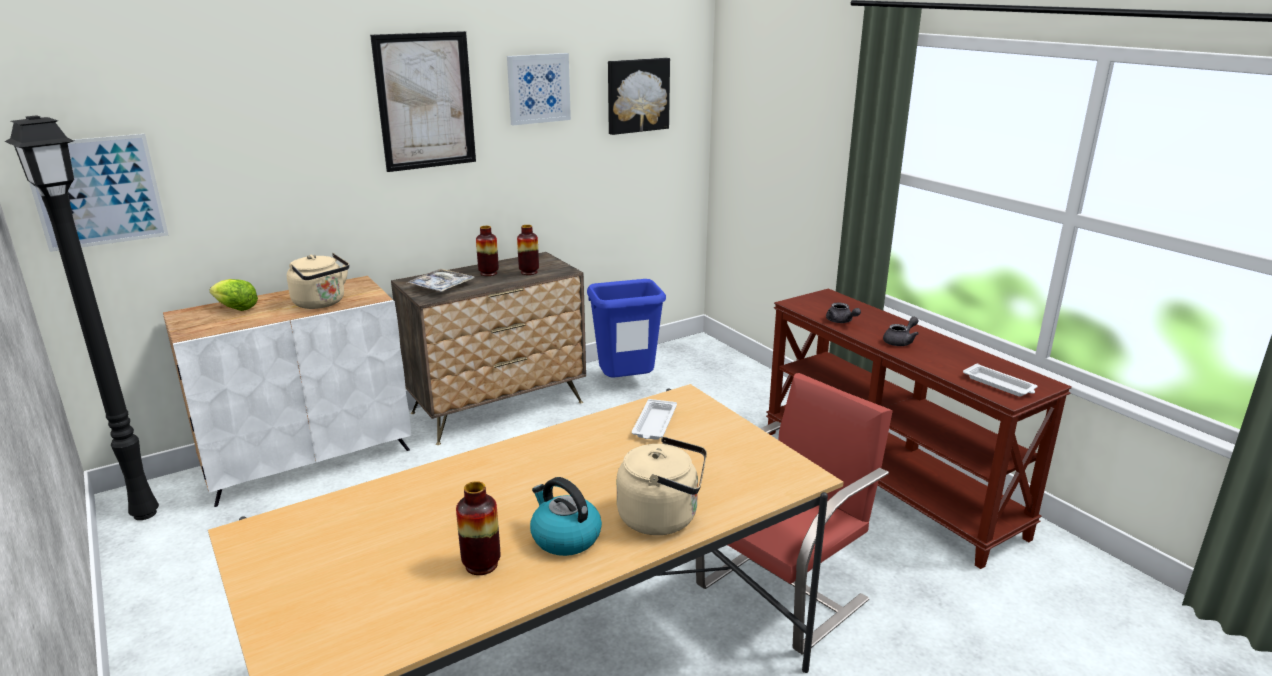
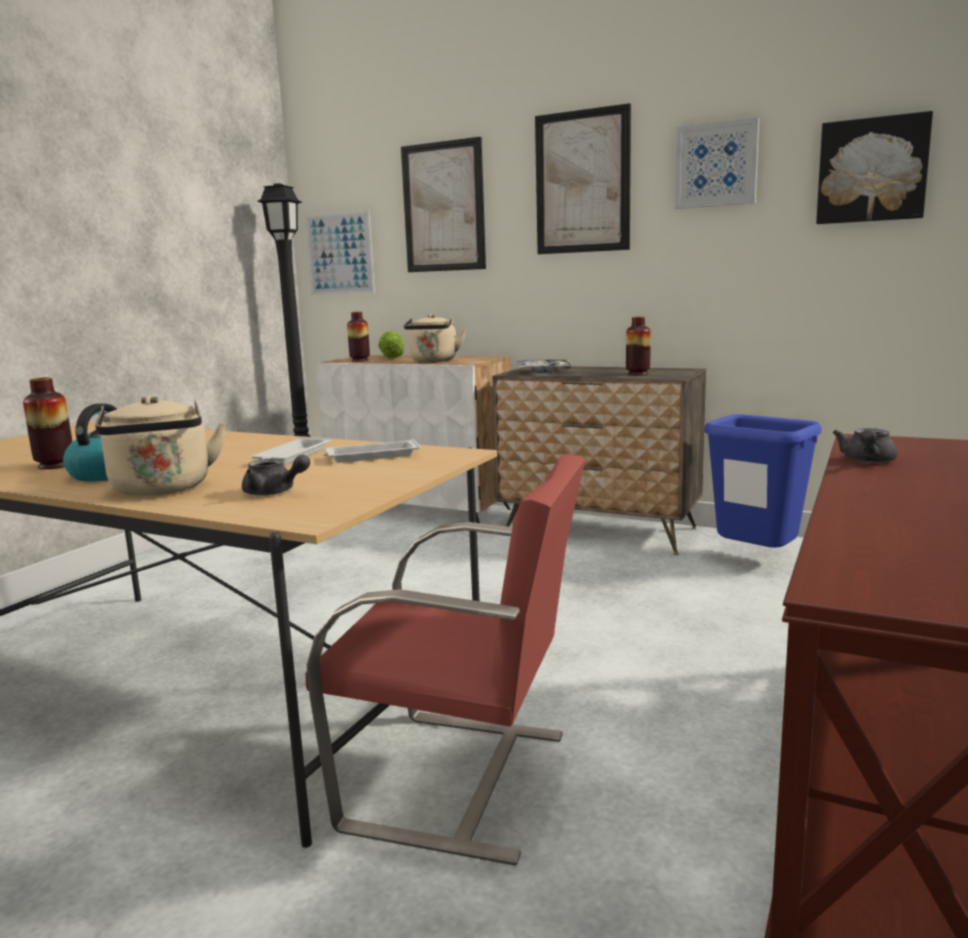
camera: 60 degrees right, 10 degrees down
(263, 128) = (443, 207): none -> picture
(488, 273) = (604, 371): vase -> vase (360, 360)
(900, 341) = (889, 494): grey teapot -> grey teapot (274, 492)
(1000, 385) = (887, 575): white tray -> white tray (292, 456)

